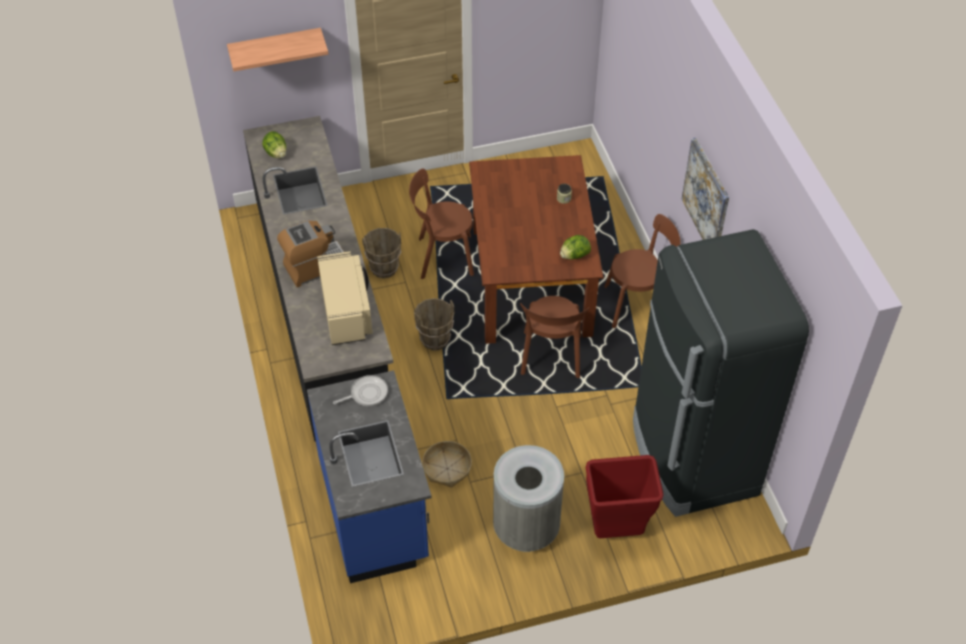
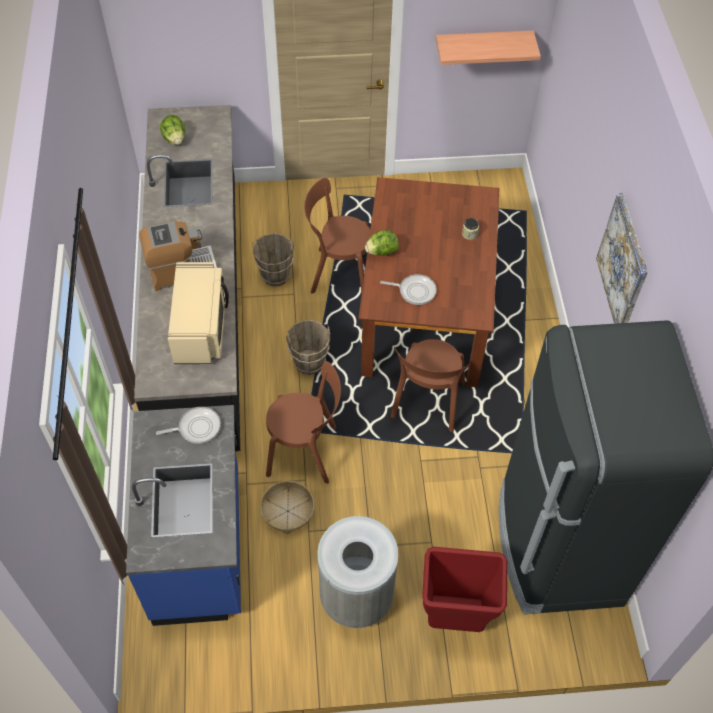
camera: 10 degrees right, 5 degrees up
(275, 48) = (183, 24): shelf -> shelf (483, 45)
(526, 254) = (414, 291): none -> frying pan
(574, 255) = (466, 301): lettuce -> lettuce (381, 252)
(638, 305) = (534, 359): brown chair -> brown chair (306, 451)

